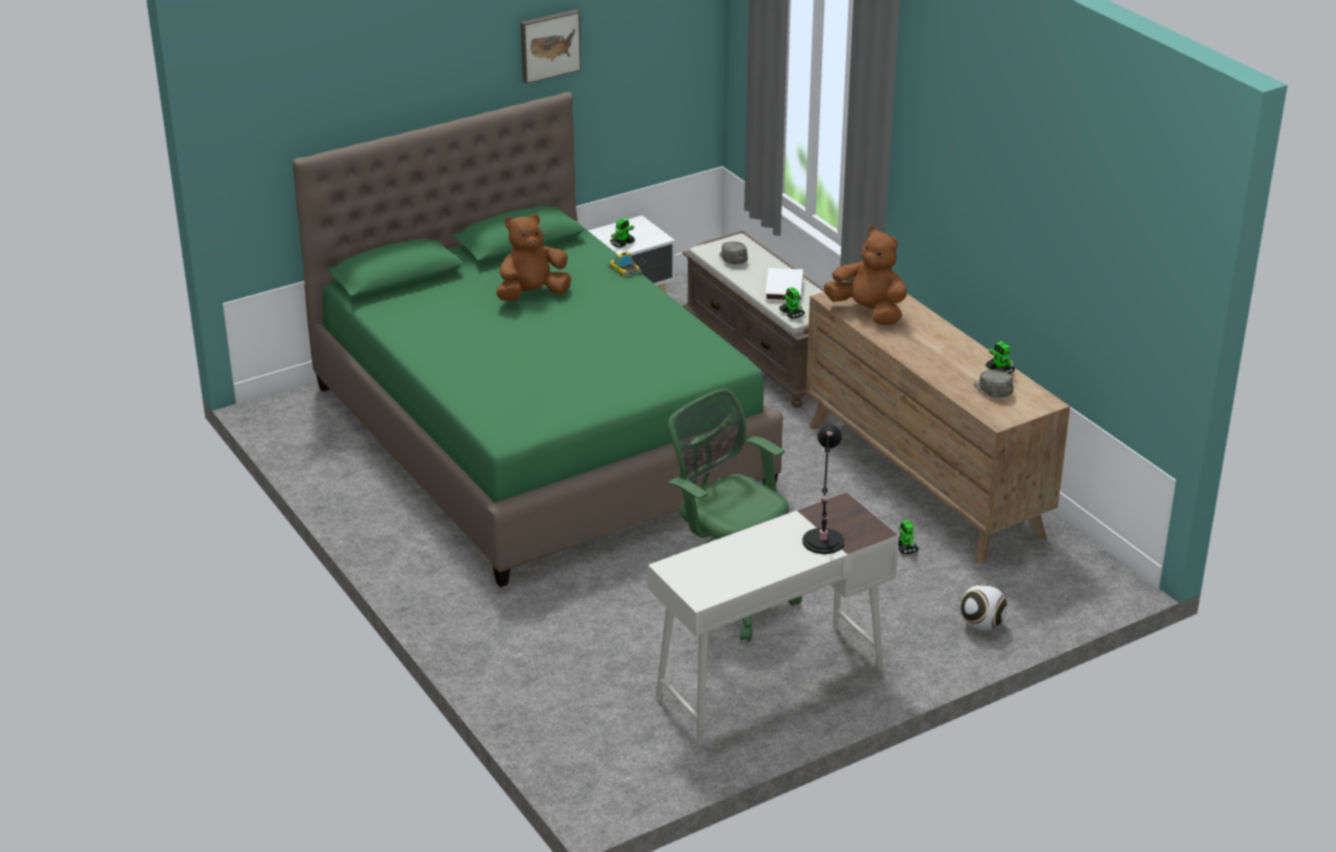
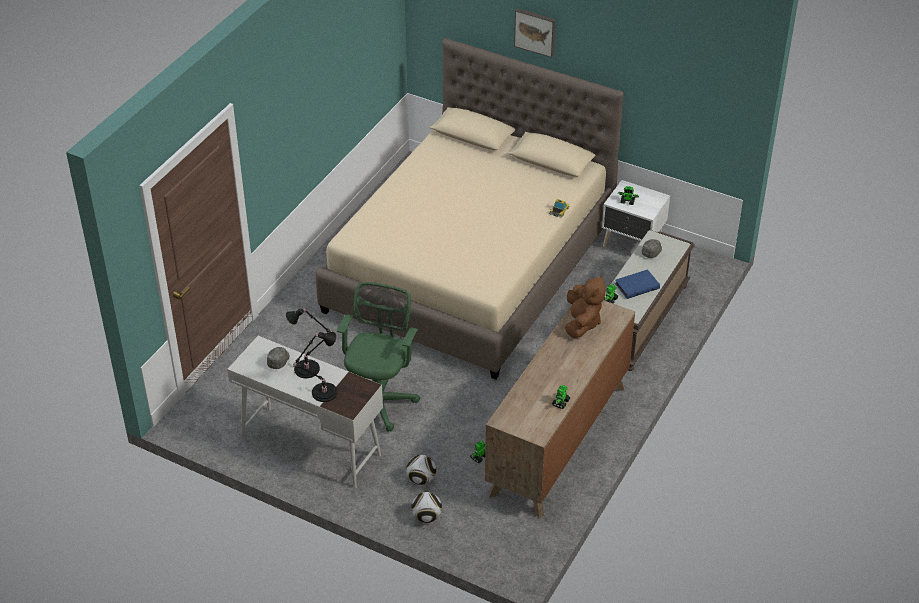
camera: 60 degrees right, 10 degrees up
(532, 295) = (498, 188): brown plush toy -> none
(539, 435) = (470, 266): green bed -> beige bed
(549, 45) = (621, 57): picture -> picture (535, 31)
(763, 540) = (309, 369): none -> black table lamp
(782, 288) = (636, 285): white book -> blue book
(909, 607) = (421, 479): none -> football
(992, 390) = (533, 406): grey cap -> grey cap (279, 360)

